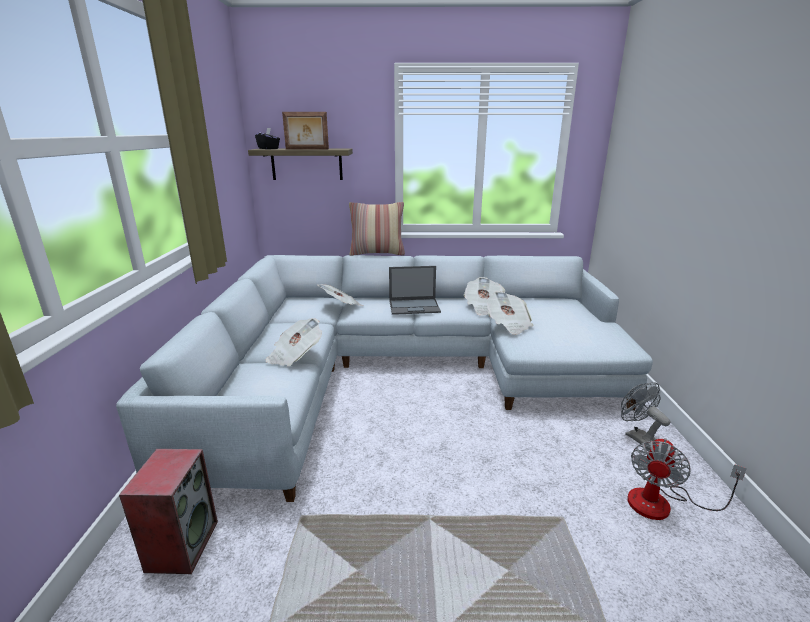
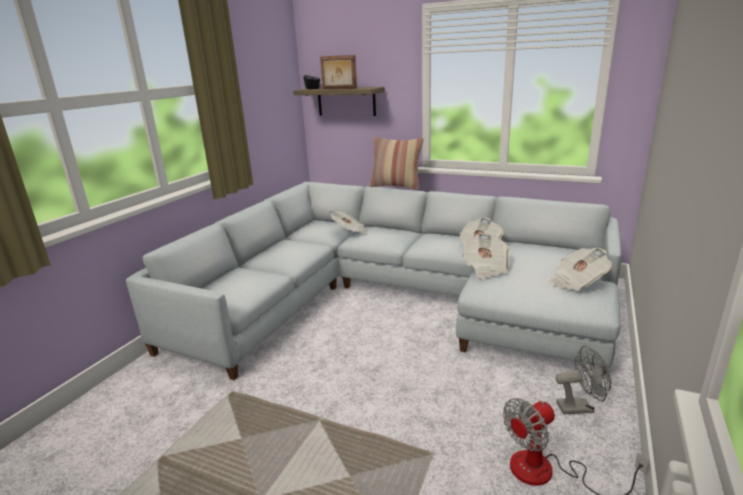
camera: 25 degrees right, 0 degrees up
(182, 545) = (150, 388): speaker -> none
(295, 356) = (277, 267): newspaper -> newspaper (576, 282)
(415, 306) = (412, 240): laptop -> none
(637, 437) = (580, 407): grey fan -> grey fan turned 90 degrees clockwise

